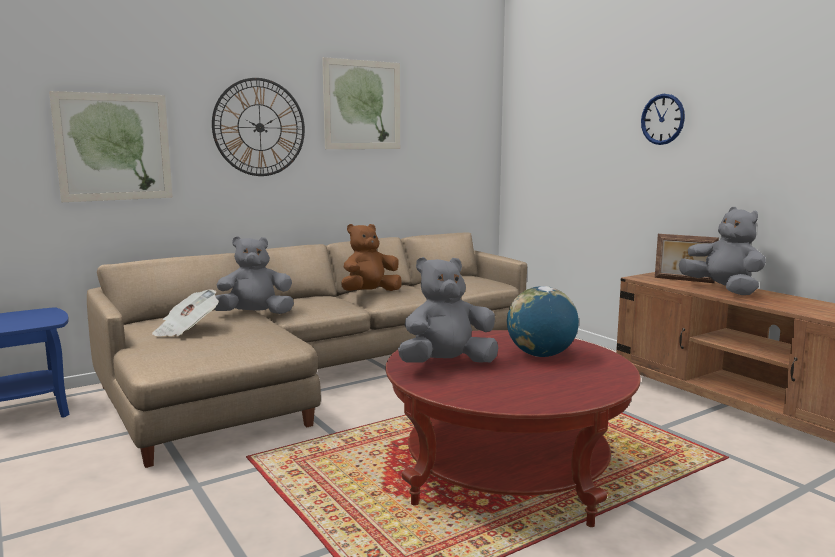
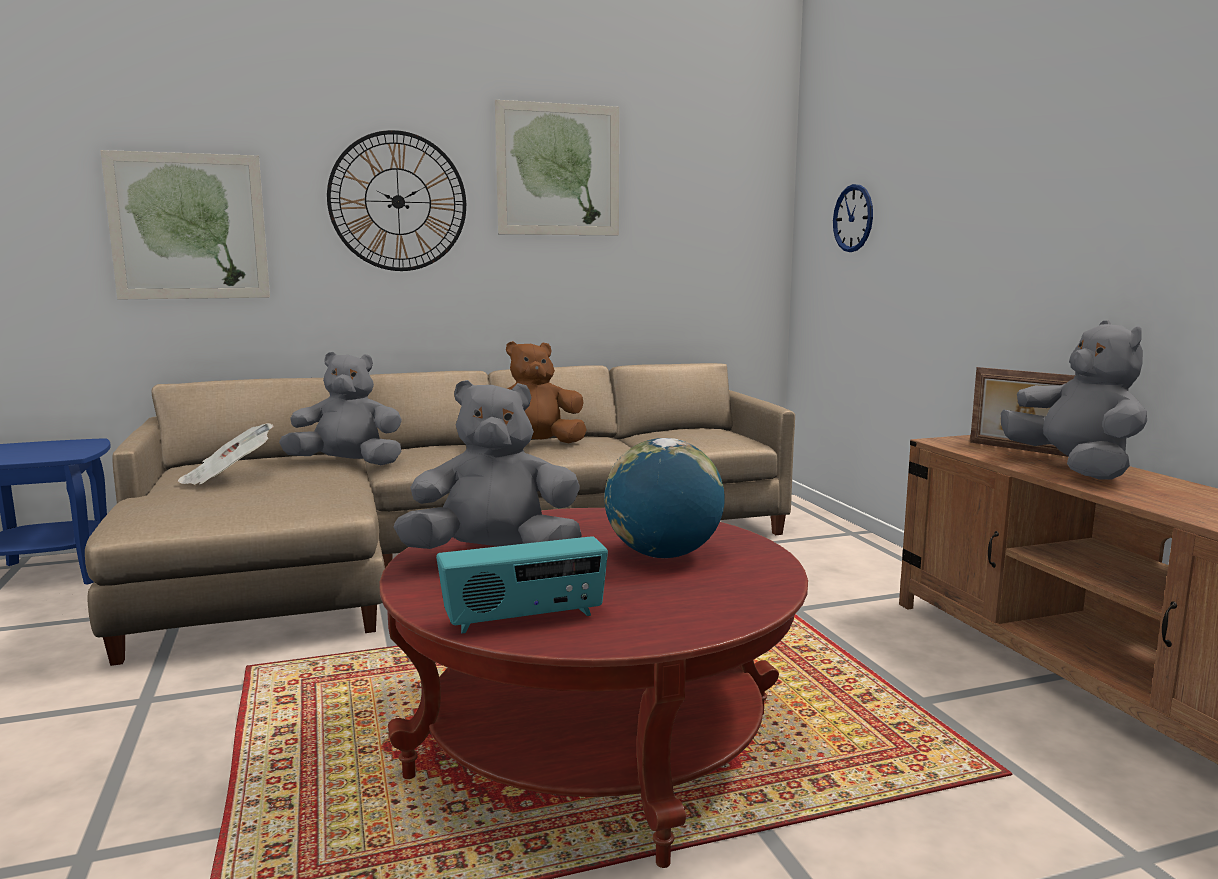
camera: 15 degrees right, 0 degrees up
(509, 396) = (524, 619): none -> radio
(662, 119) = (1008, 173): wall clock -> wall clock (853, 218)

